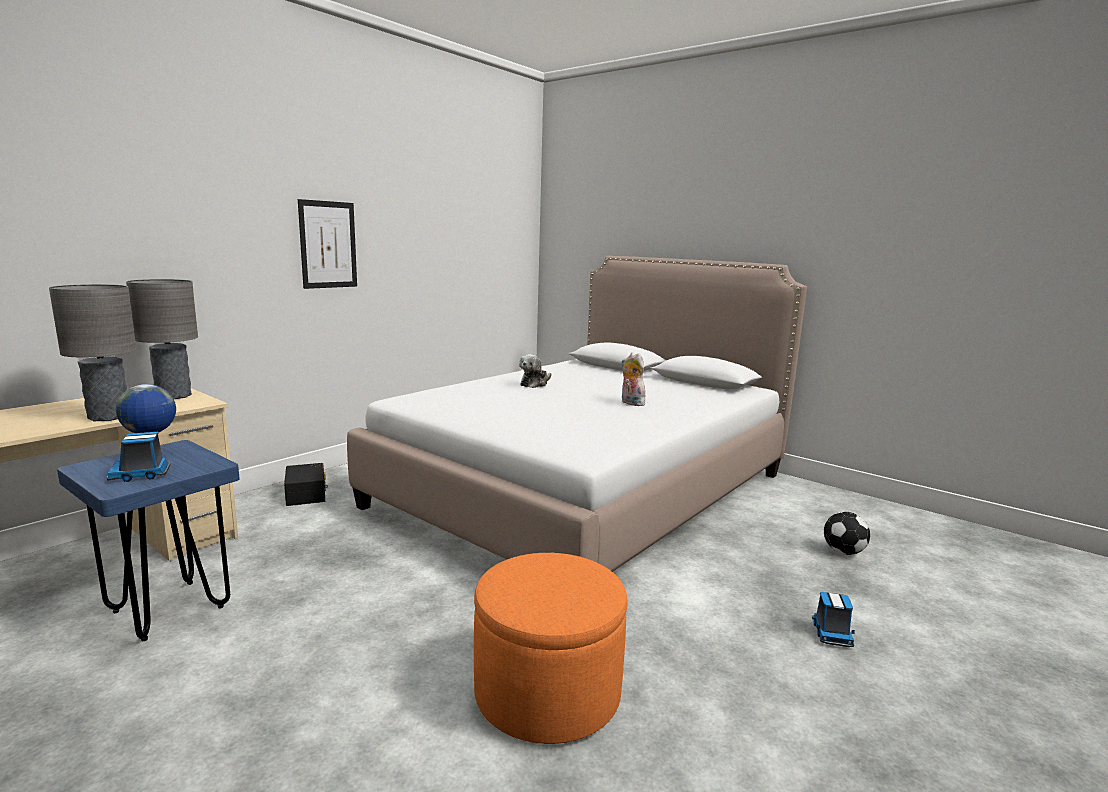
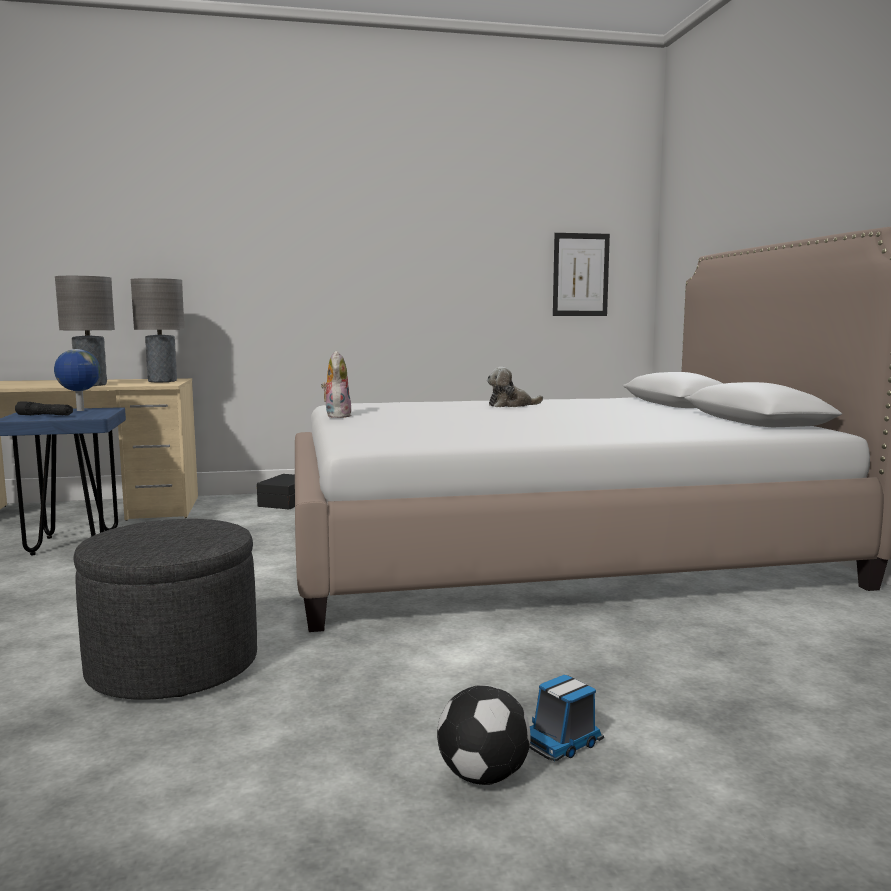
camera: 40 degrees right, 5 degrees down
(141, 474) = (45, 416): toy truck -> black flashlight
(328, 245) = (348, 255): picture -> picture (580, 275)
(547, 692) = (173, 666): orange ottoman -> grey ottoman
(630, 403) = (567, 423): plush toy -> plush toy (336, 416)
(844, 552) = (796, 686): football -> football (482, 777)

